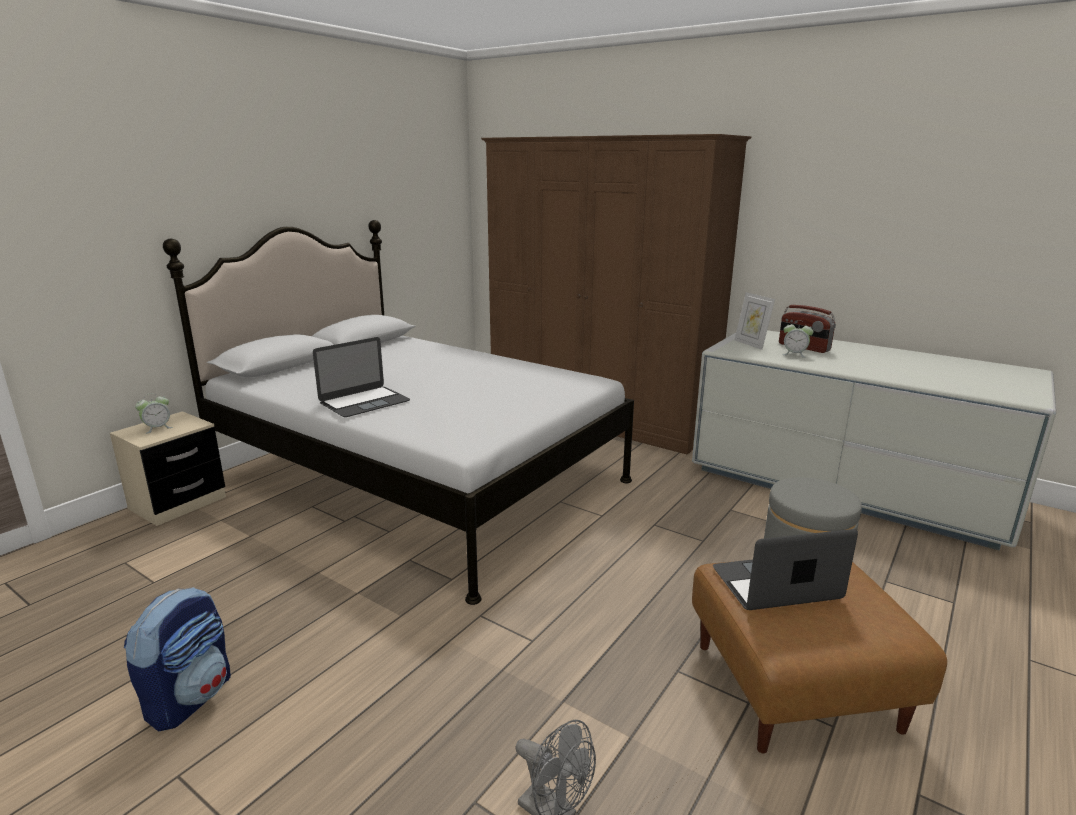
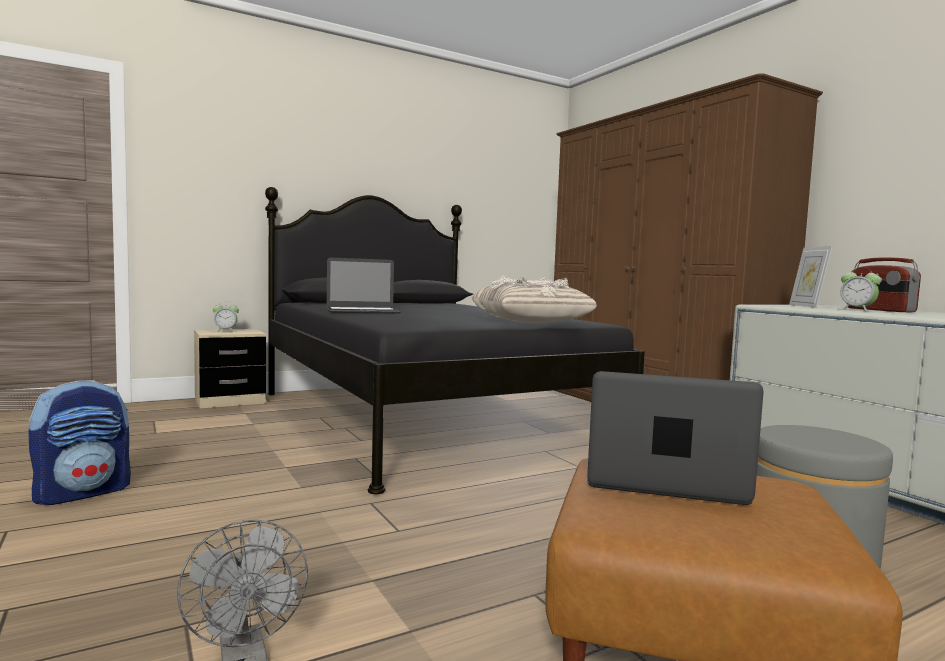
camera: 25 degrees right, 15 degrees down
(419, 480) = (426, 418): white bed -> black bed
(545, 396) = (529, 322): none -> beige pillow

